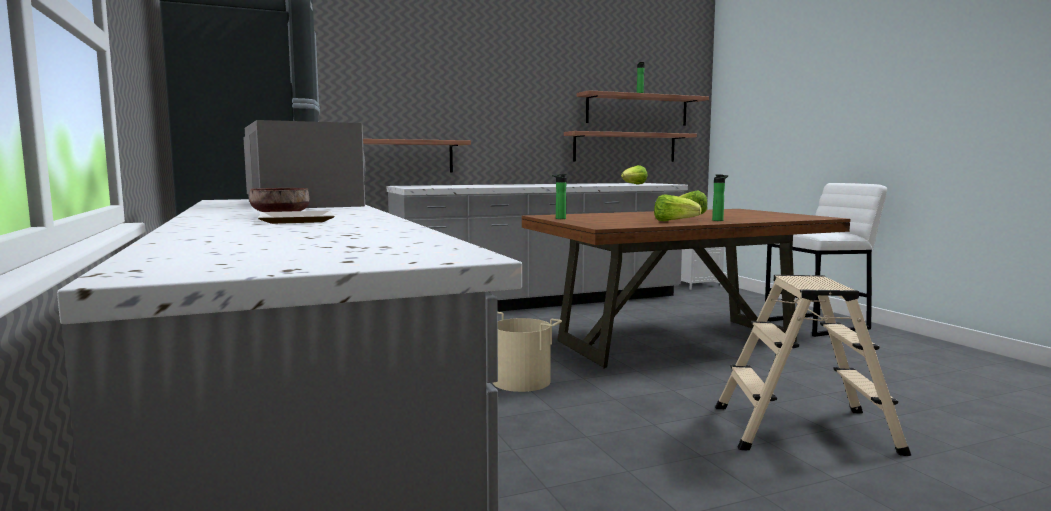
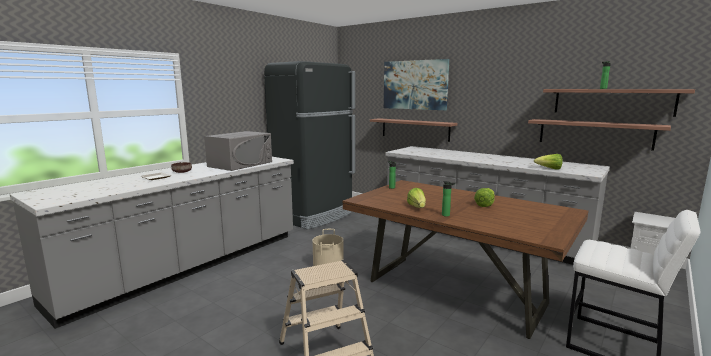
camera: 60 degrees right, 5 degrees up
(382, 77) = (415, 85): none -> picture

